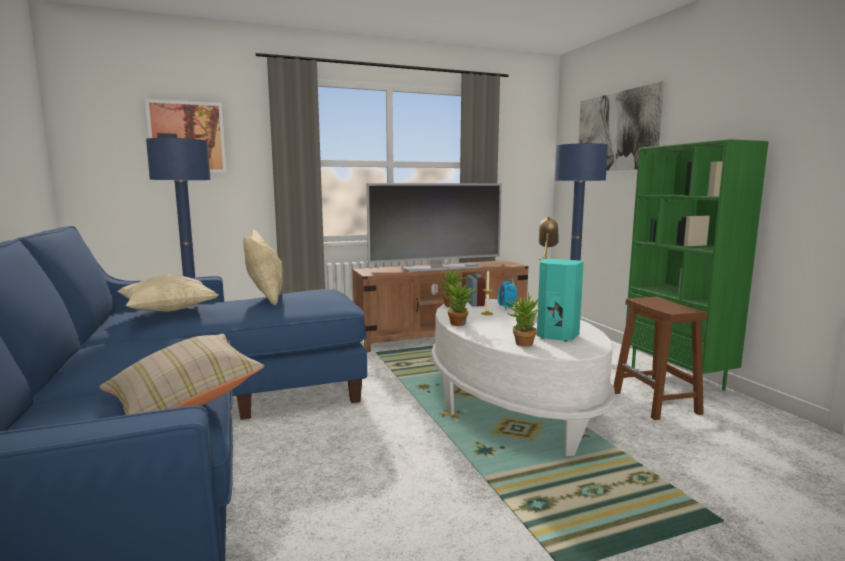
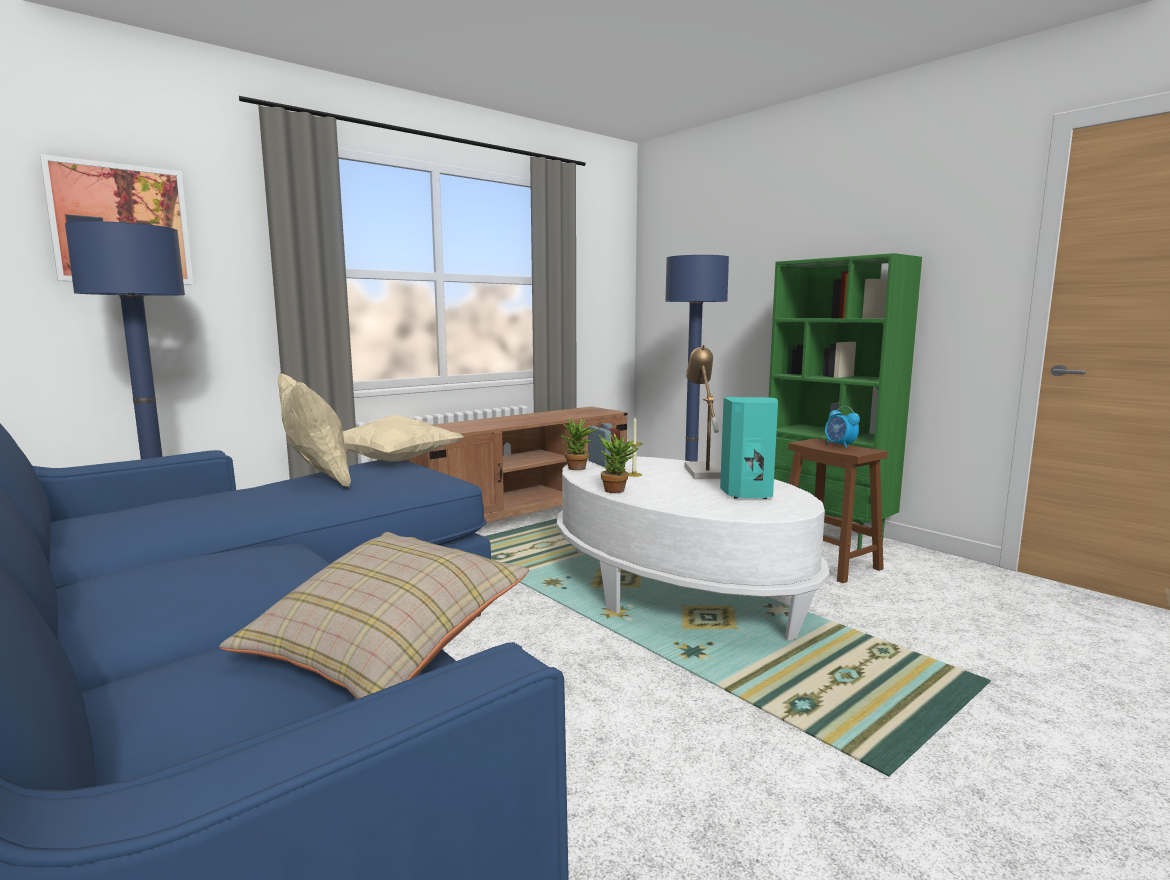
camera: 20 degrees left, 0 degrees up
(169, 311) = (174, 512): beige pillow -> beige pillow (396, 461)
(441, 268) = (522, 420): television -> none
(506, 308) = (648, 465): alarm clock -> alarm clock (840, 445)
(521, 343) = (719, 506): potted plant -> none
(616, 131) = (725, 242): picture -> none

